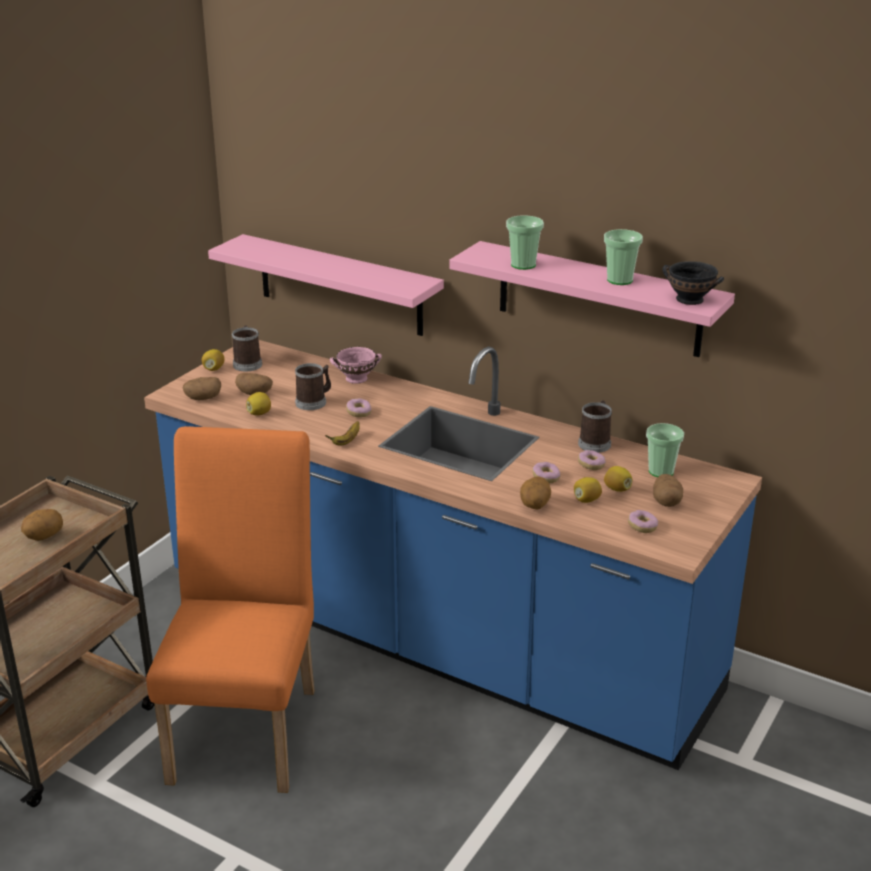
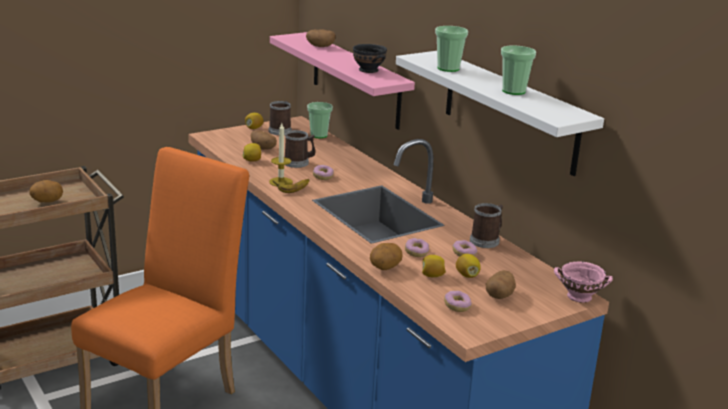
camera: 25 degrees right, 5 degrees down
(203, 398) = (225, 143): potato -> potato (320, 46)
(321, 433) = (281, 182): none -> candle
(355, 378) = (346, 156): pink bowl -> pink bowl (578, 296)
(598, 299) = (510, 111): pink shelf -> white shelf
(661, 471) = (520, 274): cup -> cup (319, 135)
(689, 299) = (555, 113): black bowl -> black bowl (368, 70)

